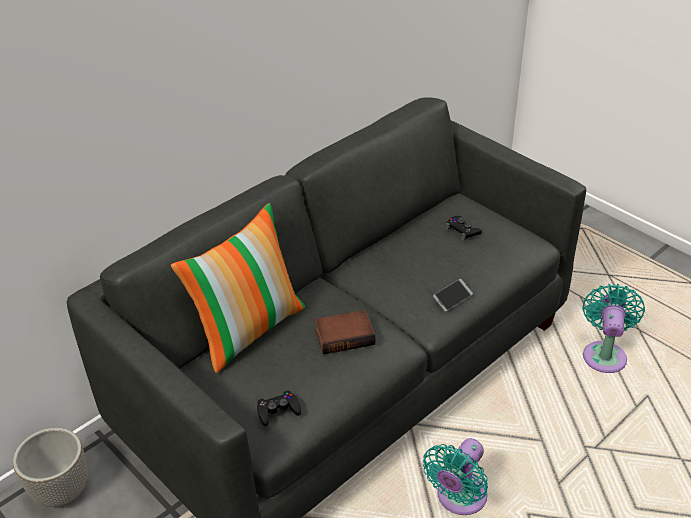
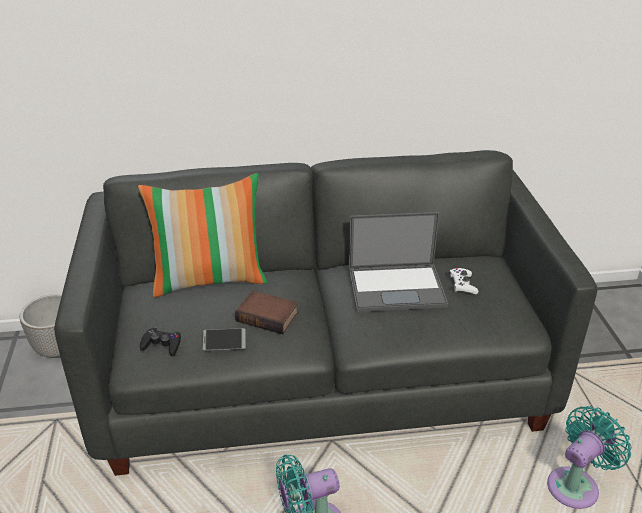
camera: 35 degrees right, 5 degrees down
(417, 257) = (397, 287): none -> laptop
(452, 298) = (393, 333): phone -> phone (224, 343)
(462, 231) = (462, 284): black game controller -> white game controller

